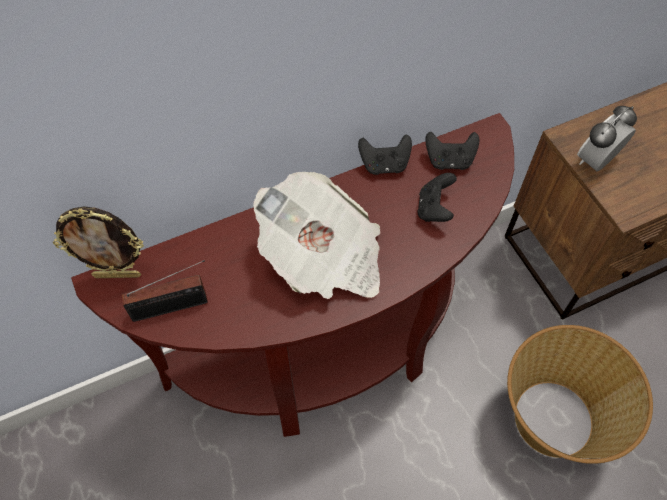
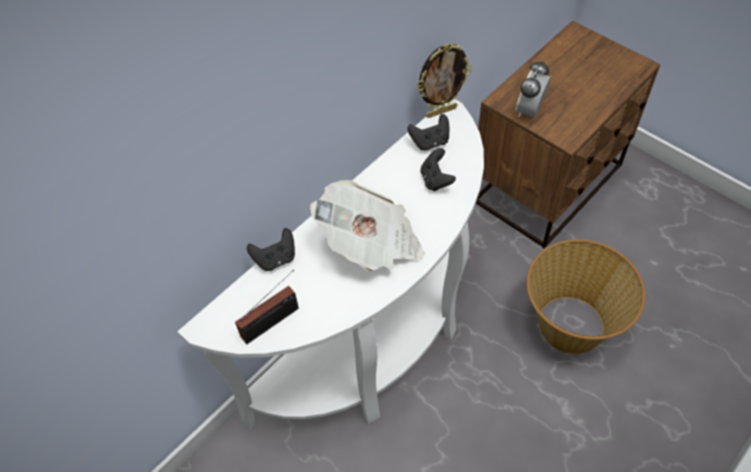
camera: 20 degrees left, 5 degrees down
(118, 274) = (215, 315): picture frame -> picture frame (441, 111)
(329, 354) = (375, 345): brown console table -> white console table
(384, 165) = (383, 161): black game controller -> black game controller (275, 259)

